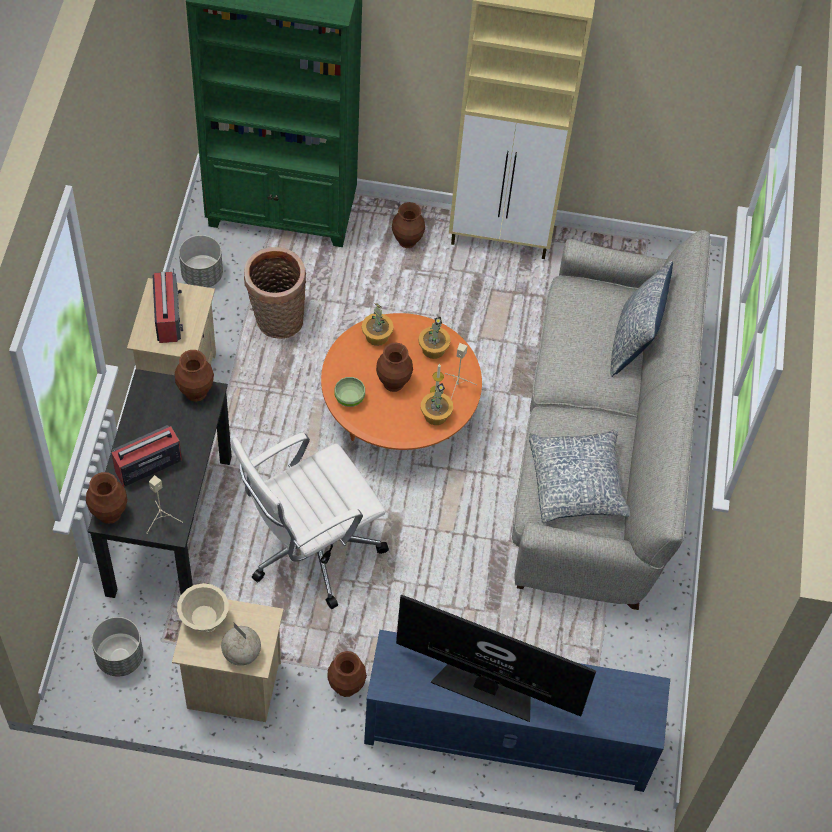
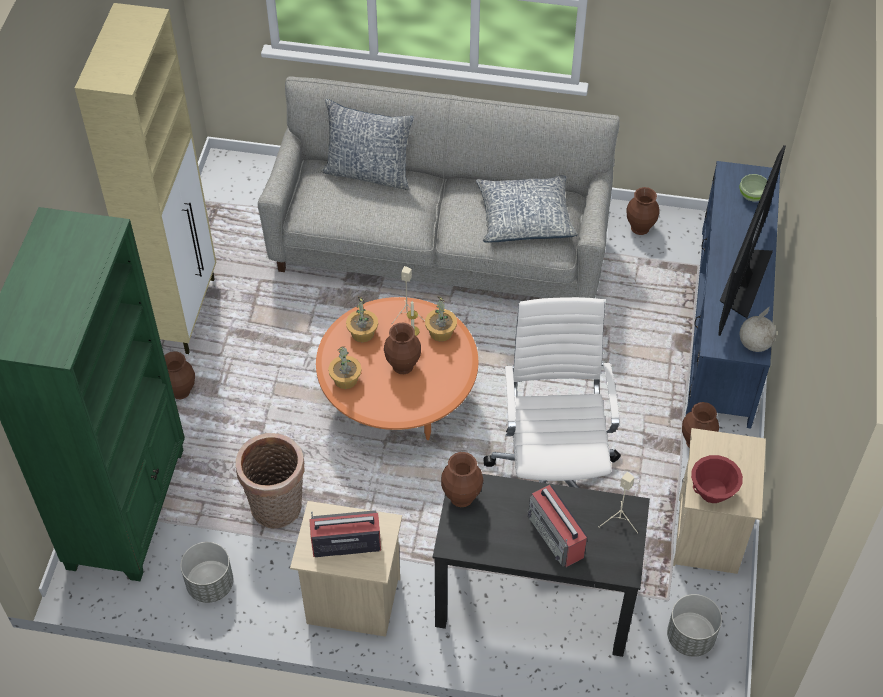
camera: 85 degrees left, 5 degrees down
(110, 513) = (617, 567): brown vase -> brown vase (640, 227)
(204, 619) = (712, 492): beige bowl -> red bowl
(241, 653) = (743, 460): globe -> globe (754, 344)
(310, 548) = (553, 473): white office chair -> white office chair turned 150 degrees counterclockwise
(349, 399) = (423, 402): green bowl -> green bowl (752, 195)

